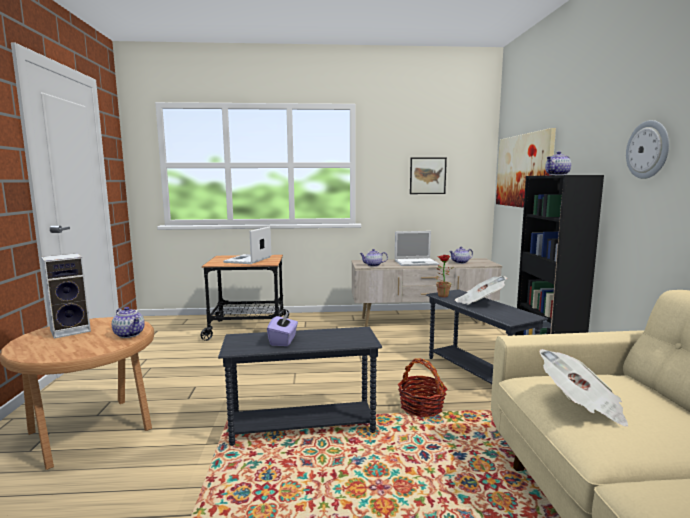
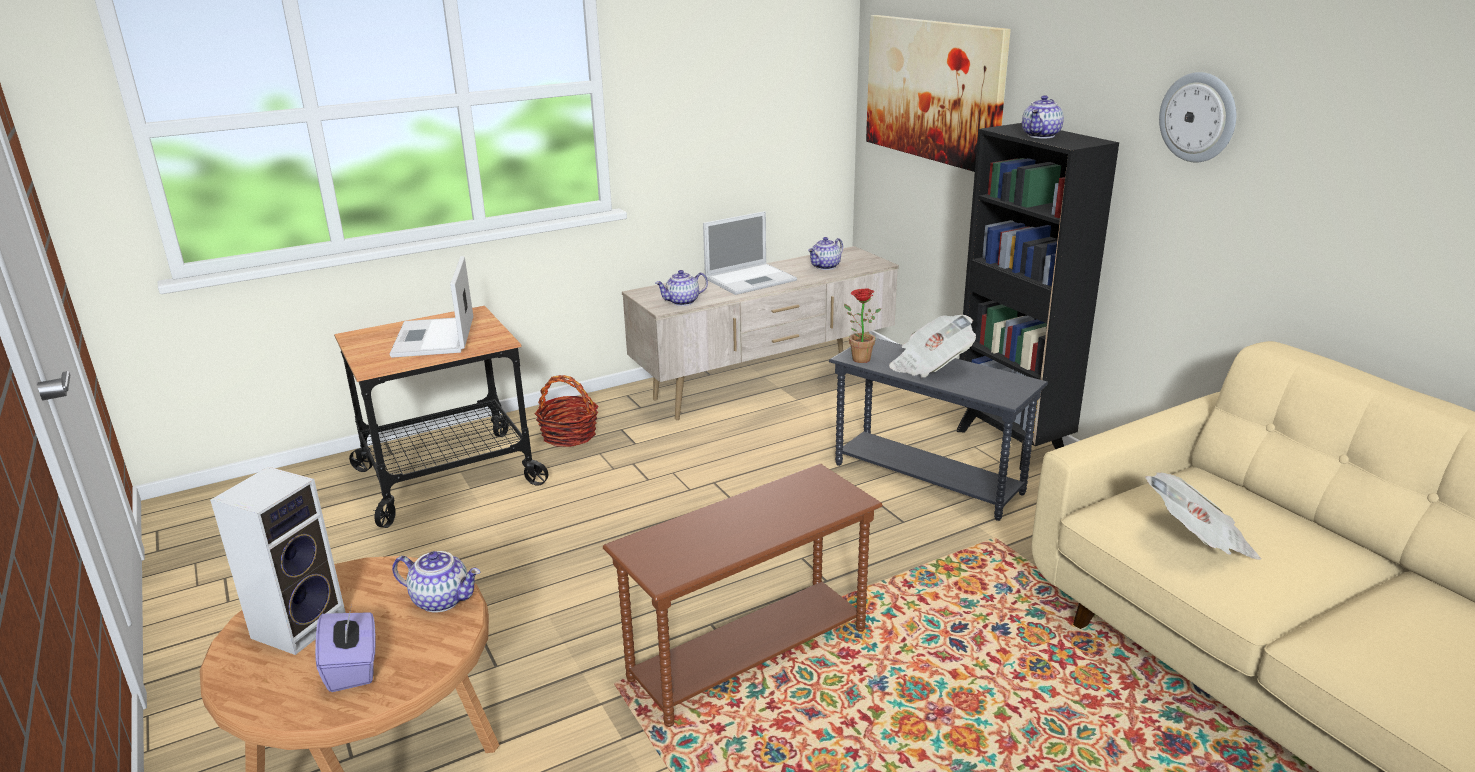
camera: 25 degrees left, 15 degrees up
(283, 341) = (723, 533): purple tissue box -> purple tissue box (353, 667)
(302, 426) = (748, 654): grey side table -> brown side table
(421, 407) = (894, 564): basket -> basket (569, 435)
(427, 175) = (741, 95): picture -> none

